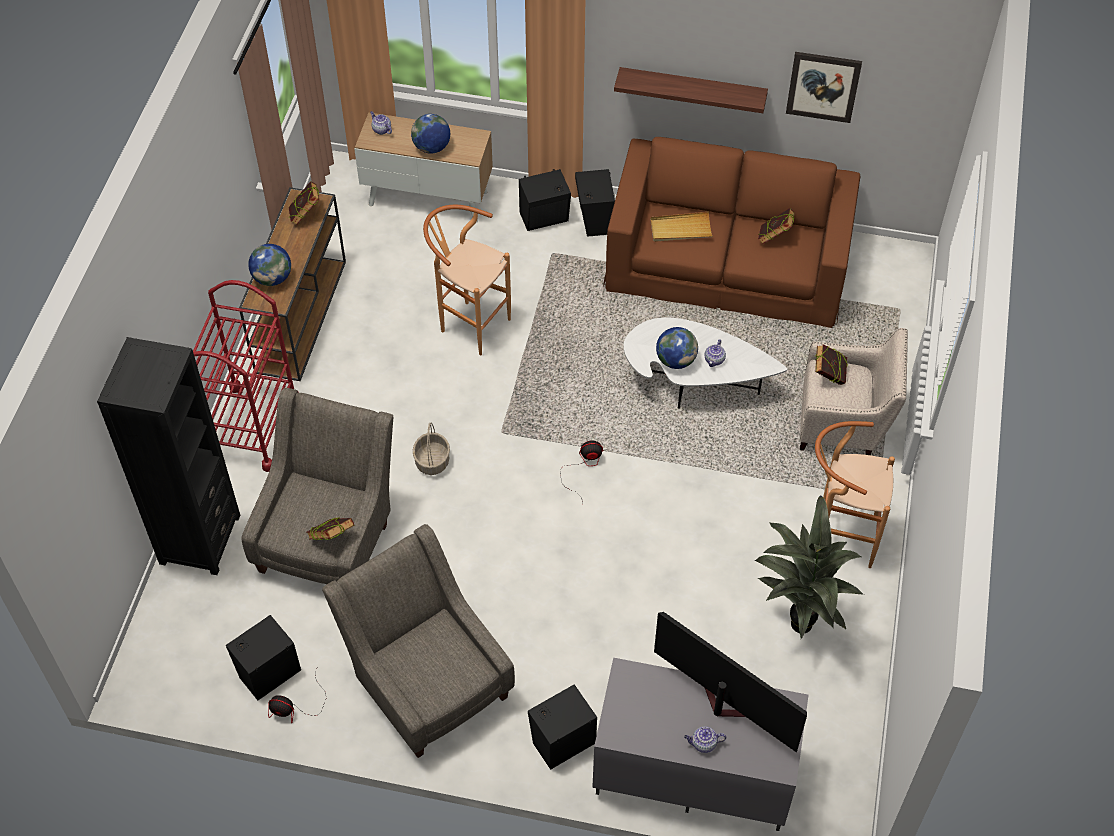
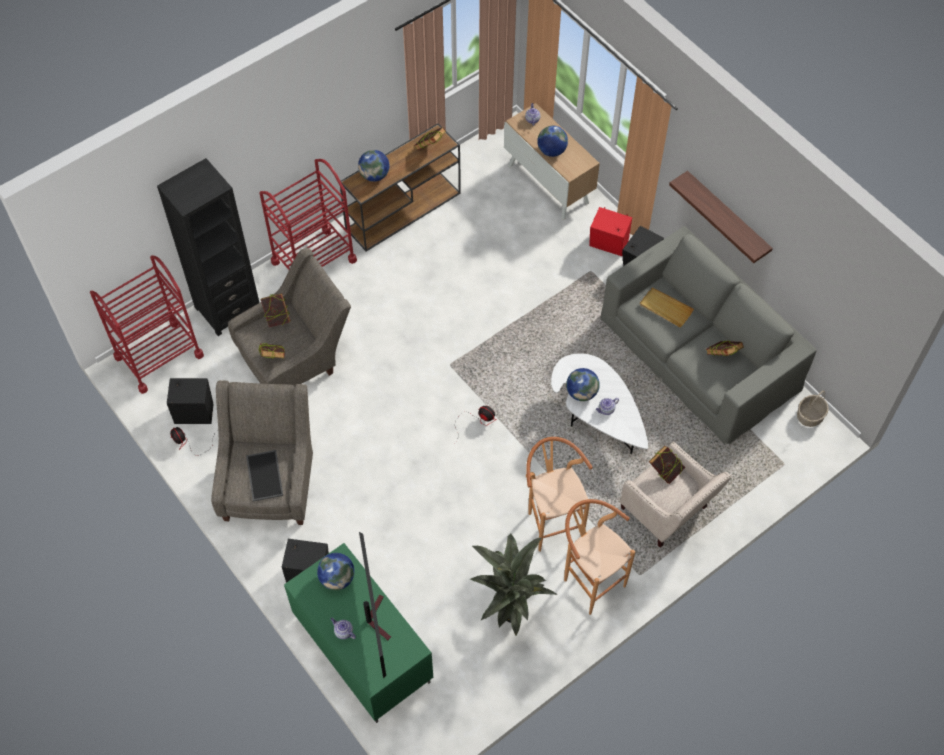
camera: 40 degrees right, 5 degrees up
(167, 643) = (159, 356): none -> red cart
(294, 496) = (277, 318): none -> book
(432, 461) = (393, 354): basket -> basket (810, 416)
(442, 664) = (263, 475): none -> tray
(469, 324) = (496, 282): brown stool -> brown stool (552, 521)
(545, 218) = (609, 245): black speaker -> red speaker
(643, 697) = (337, 578): none -> globe
(692, 772) = (361, 649): grey tv stand -> green tv stand
(728, 261) = (700, 352): brown sofa -> grey sofa
(823, 86) = (806, 270): picture -> none

